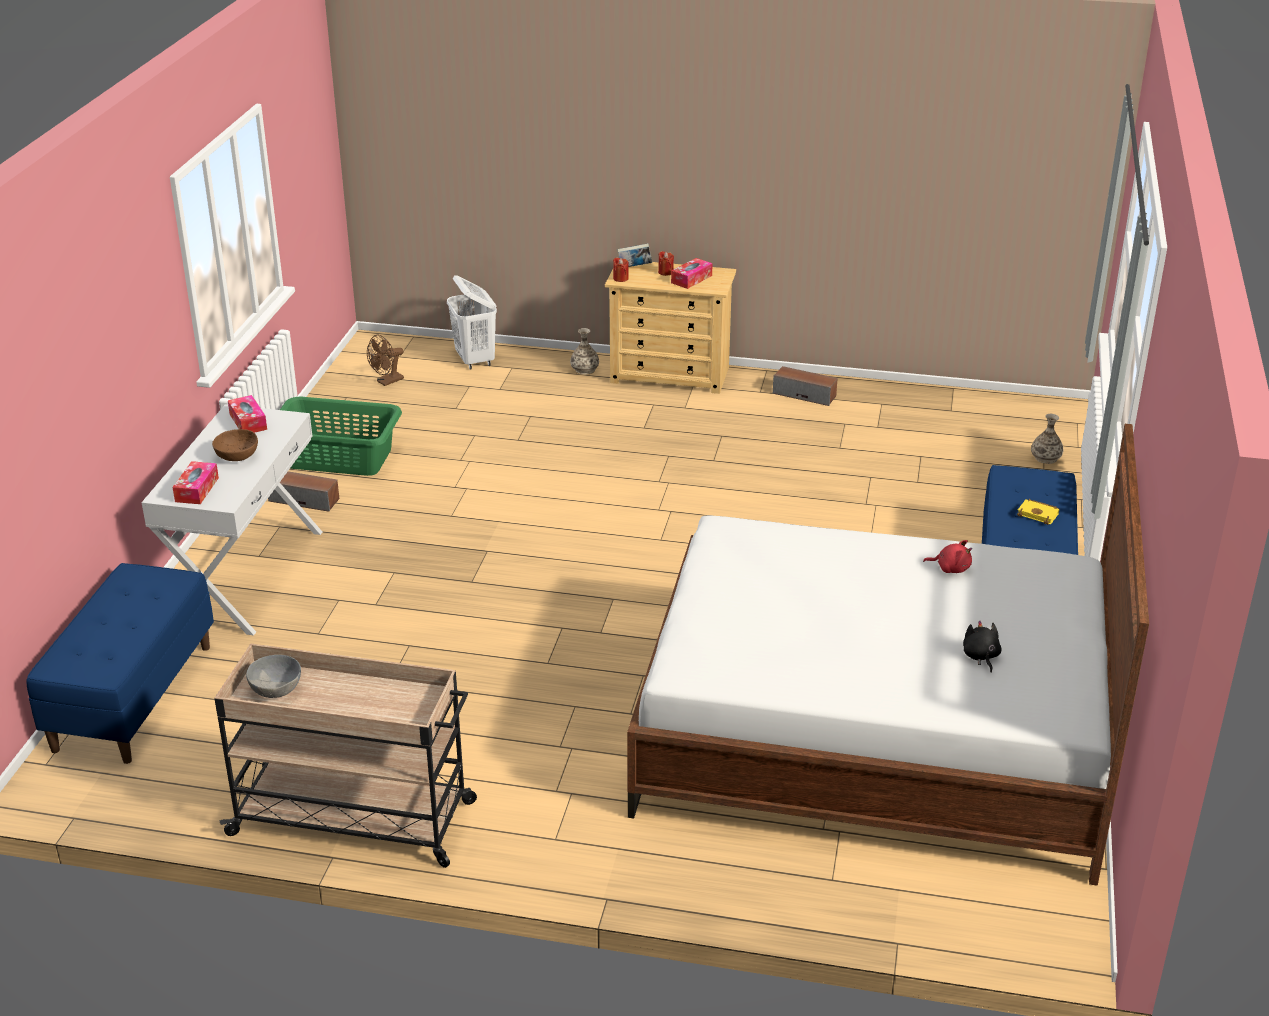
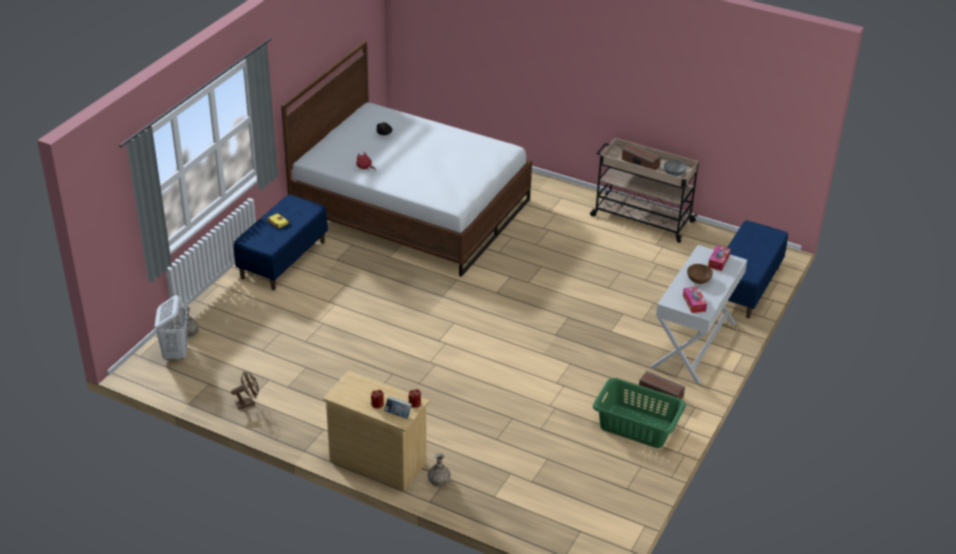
camera: 165 degrees left, 5 degrees up
(387, 382) = (594, 500): brown fan -> brown fan (248, 403)
(475, 360) = (520, 511): white laundry basket -> white laundry basket (176, 353)
(691, 279) = (363, 392): tissue box -> none
(804, 394) = (294, 419): speaker -> speaker (640, 163)

